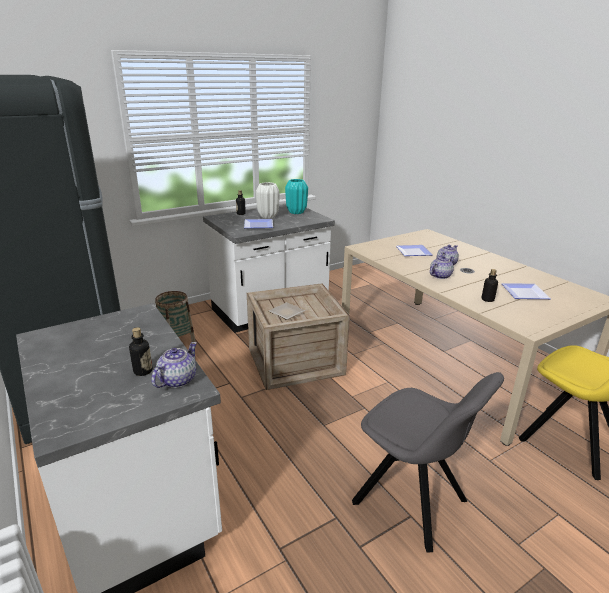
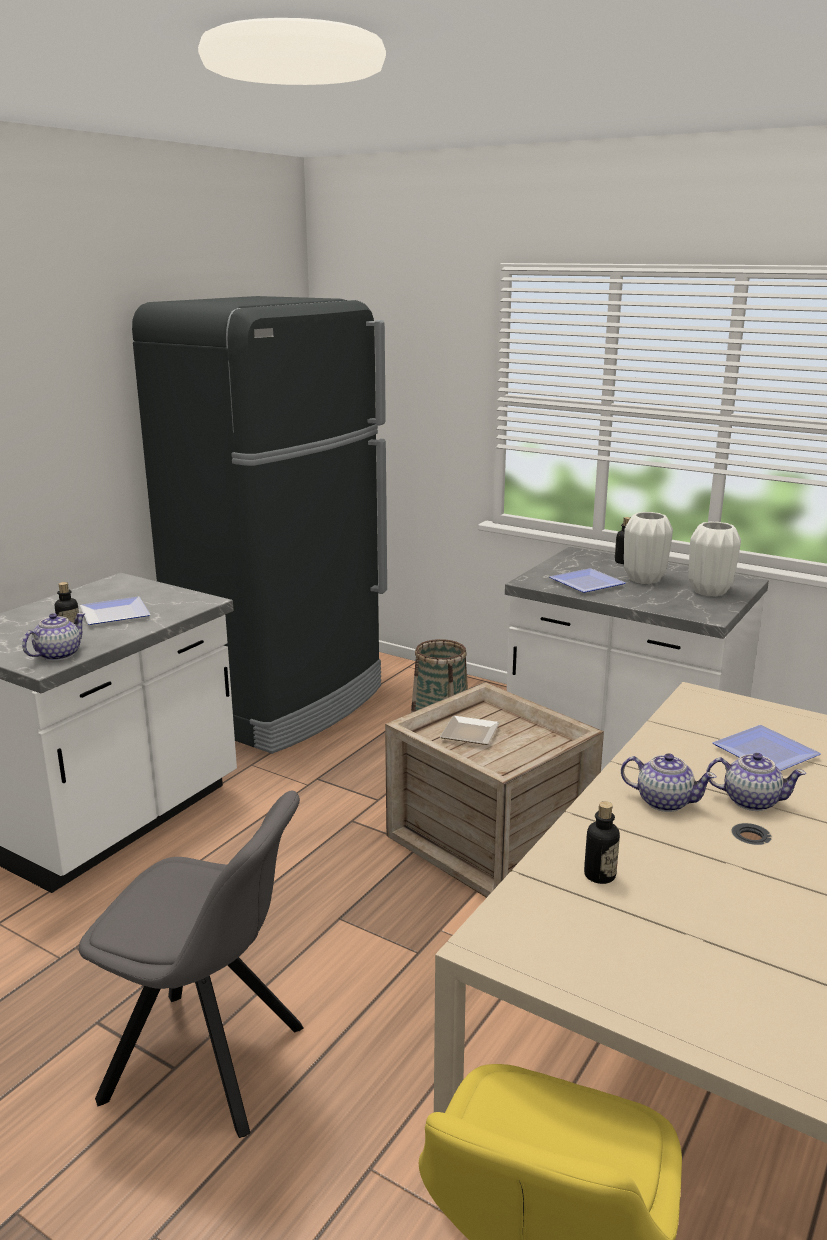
camera: 65 degrees right, 5 degrees down
(177, 380) = (57, 655): teapot -> teapot turned 60 degrees counterclockwise
(296, 212) = (709, 592): turquoise vase -> white vase
(411, 501) = (206, 1062): grey chair -> grey chair turned 90 degrees counterclockwise
(524, 294) = (701, 929): plate -> plate (112, 614)

